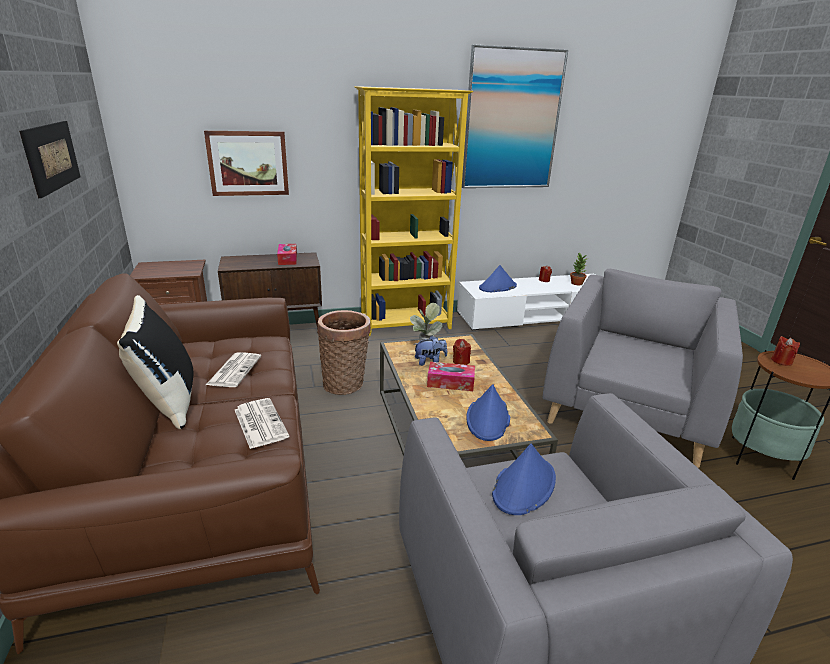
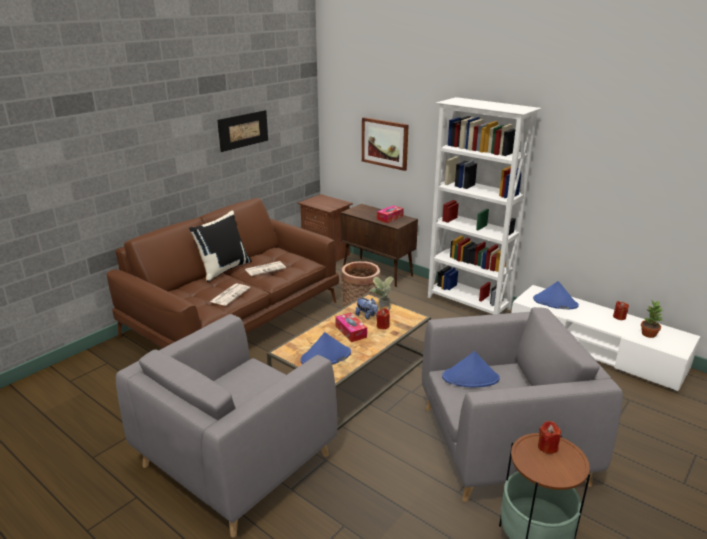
camera: 55 degrees right, 0 degrees up
(407, 325) = (468, 303): yellow bookcase -> white bookcase
(512, 120) = (600, 142): picture -> none
(524, 486) = (261, 382): blue hat -> blue hat (471, 378)

